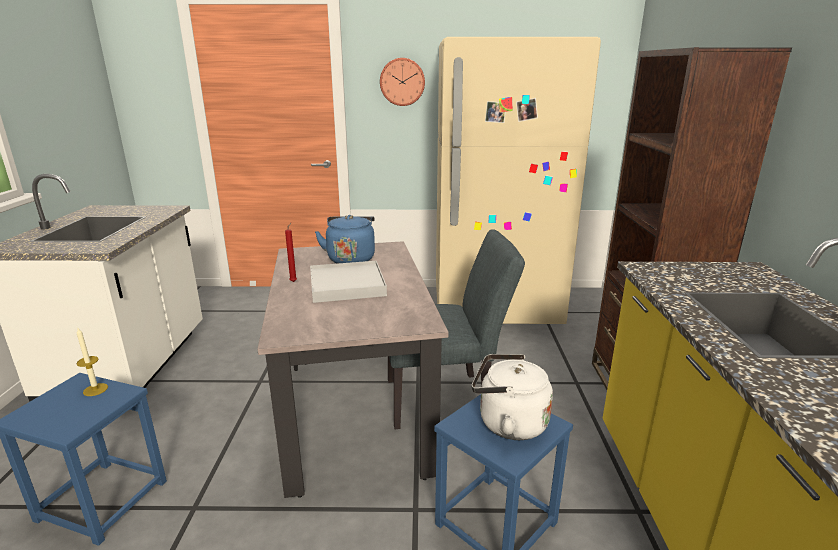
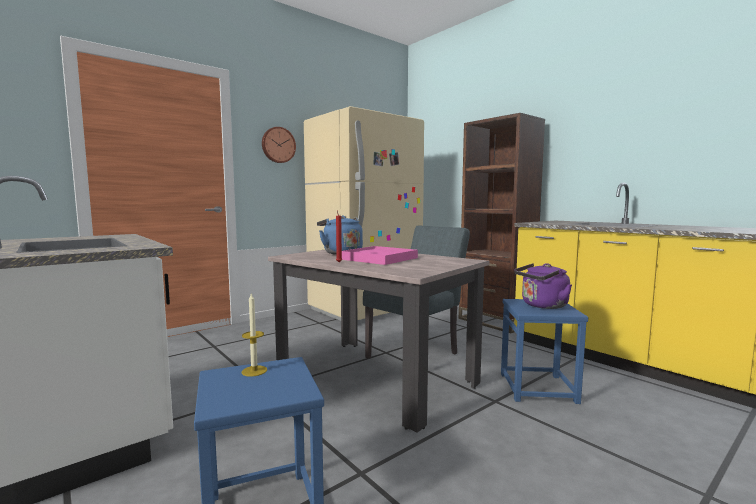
camera: 40 degrees left, 15 degrees down
(346, 285) = (379, 258): white tray -> pink tray
(508, 423) = (542, 306): white kettle -> purple kettle

